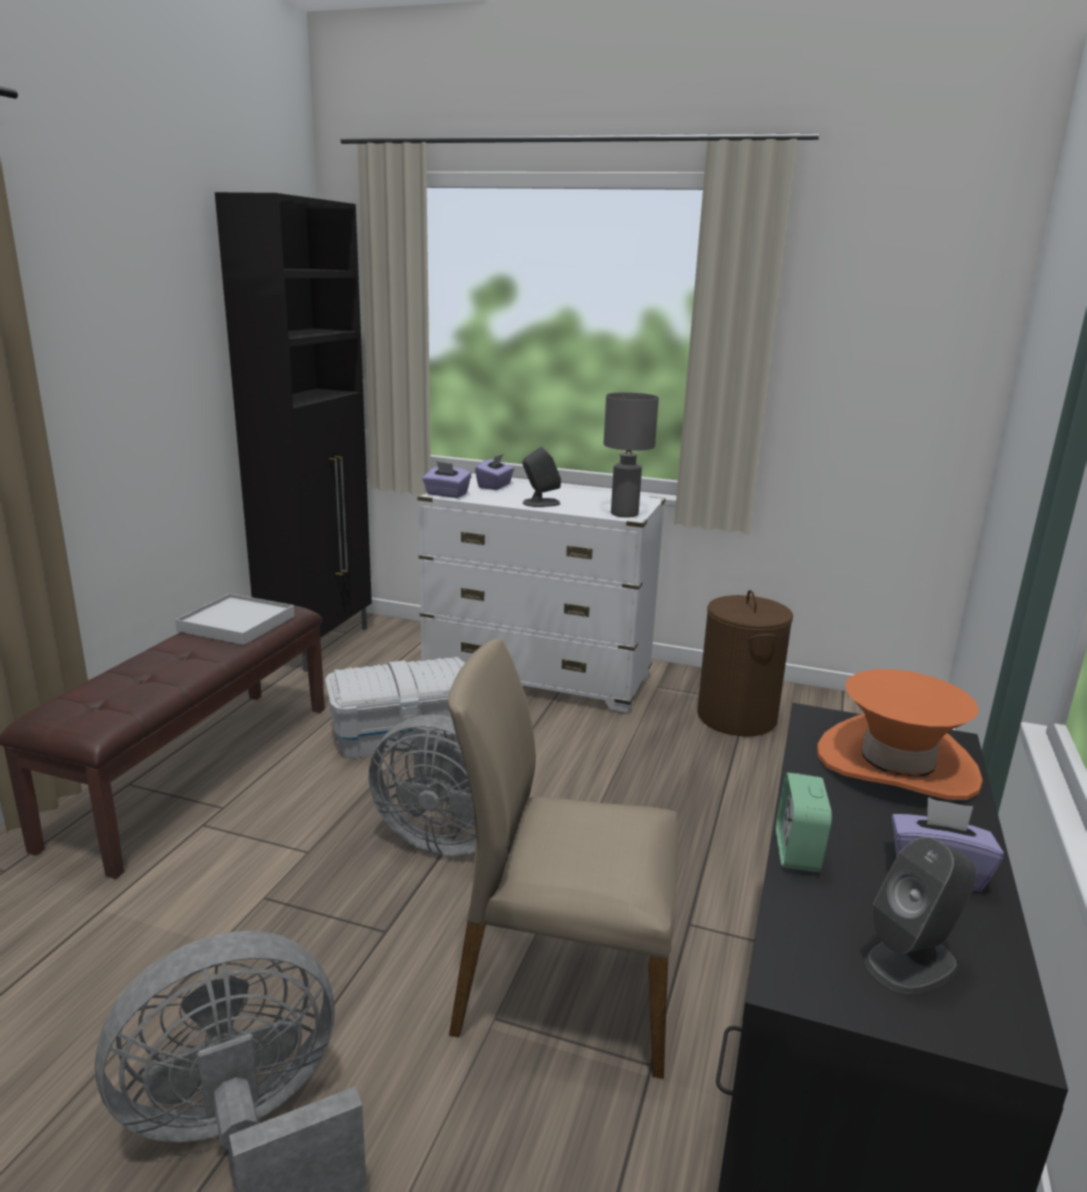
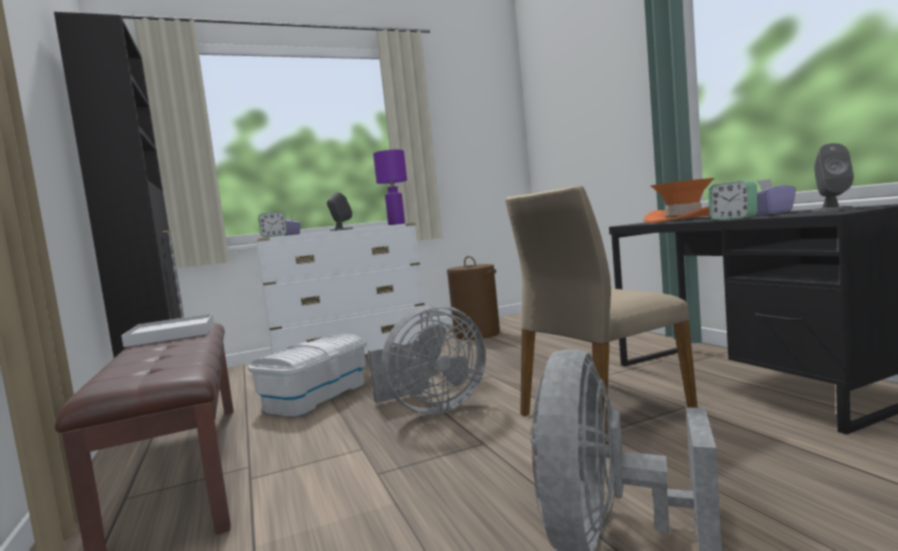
camera: 40 degrees left, 15 degrees down
(446, 494) = (274, 236): purple tissue box -> alarm clock
(623, 514) = (396, 224): grey table lamp -> purple table lamp

